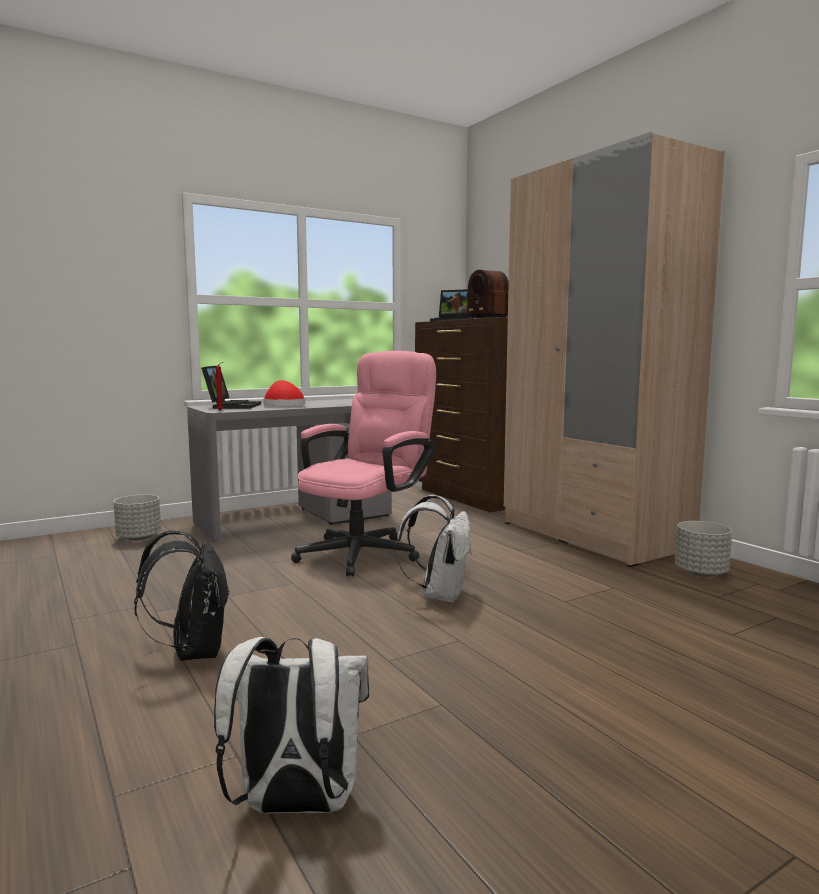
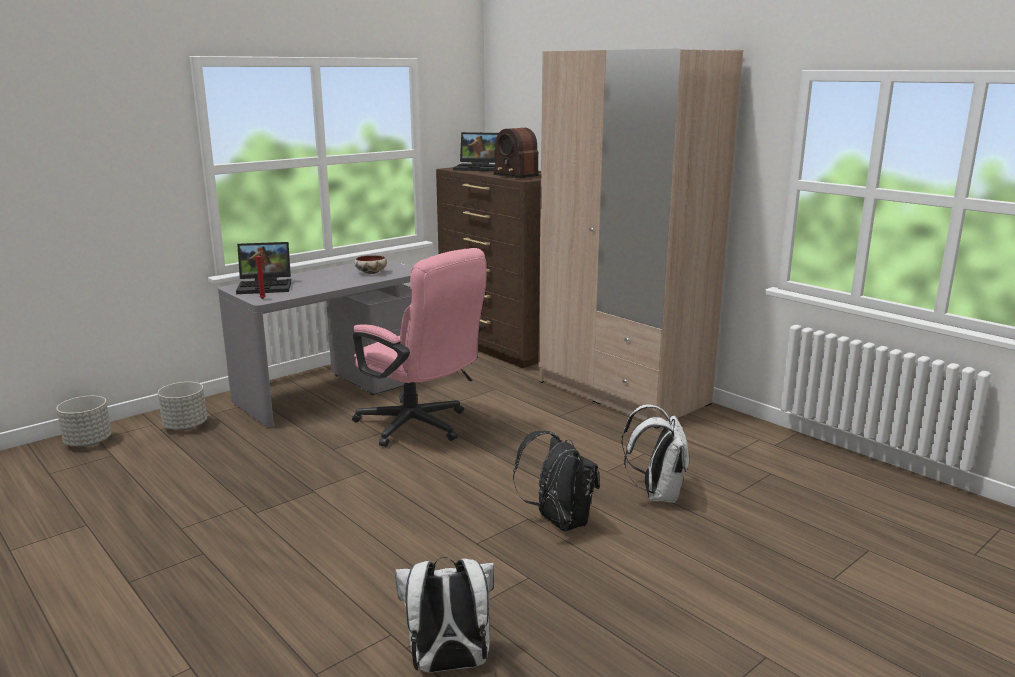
camera: 10 degrees left, 10 degrees up
(193, 652) = (311, 551): black backpack -> black backpack (558, 522)
(232, 406) = (266, 286): laptop -> laptop turned 90 degrees clockwise
(283, 406) = (319, 283): red hat -> none
(337, 403) = (370, 273): none -> bowl
(366, 551) = (419, 427): pink office chair -> pink office chair turned 105 degrees clockwise
(440, 595) = (500, 473): white backpack -> white backpack (657, 494)
(701, 573) = (715, 431): grey planter -> grey planter (88, 442)

